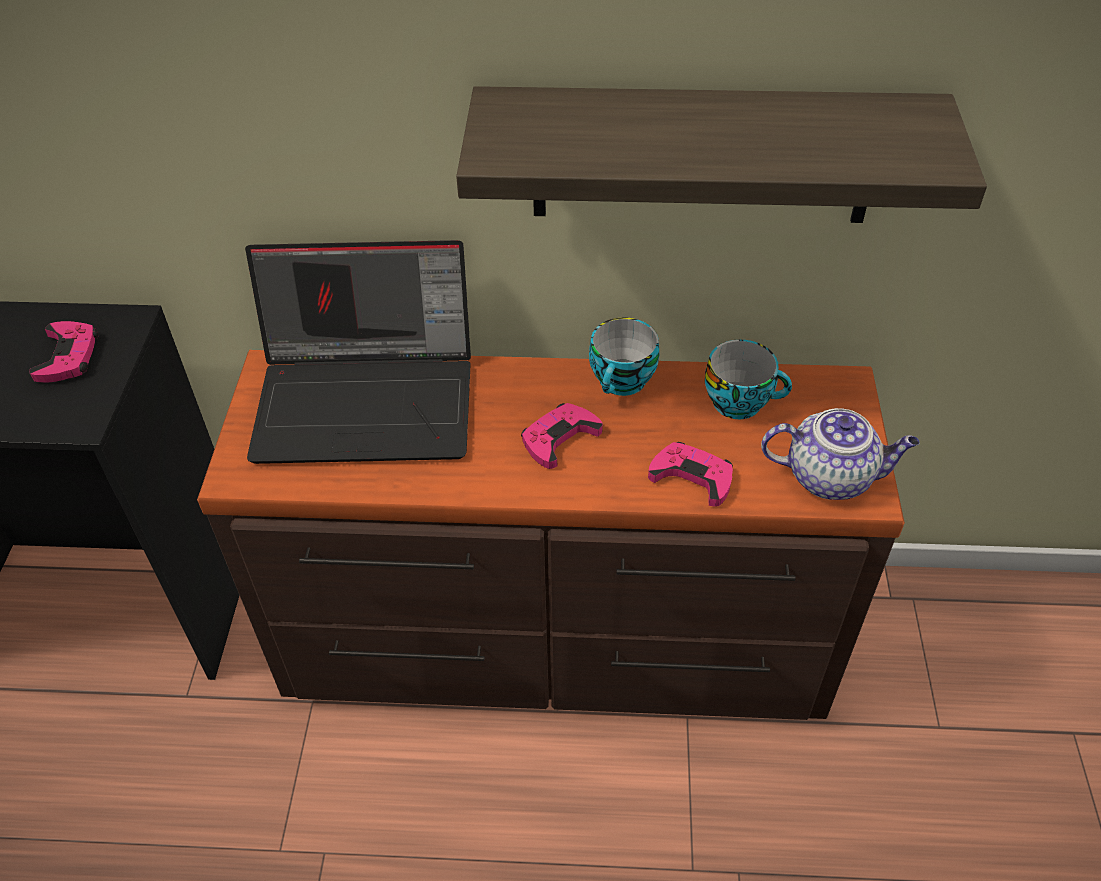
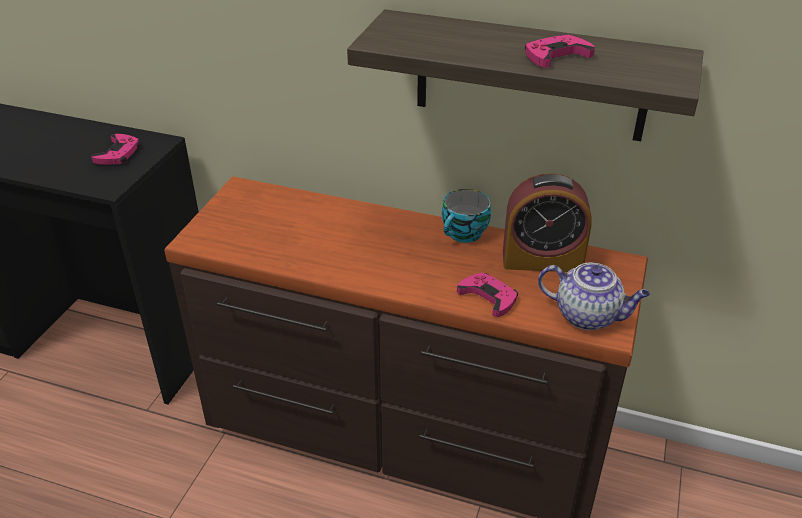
camera: 15 degrees right, 10 degrees down
(369, 399) = (294, 215): laptop -> none
(559, 438) = (407, 258): pink game controller -> pink game controller (556, 56)
(741, 401) = (542, 260): cup -> alarm clock

